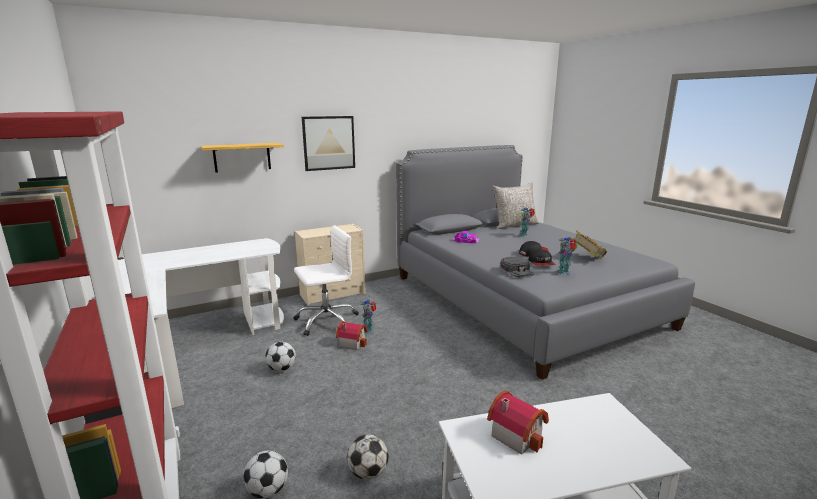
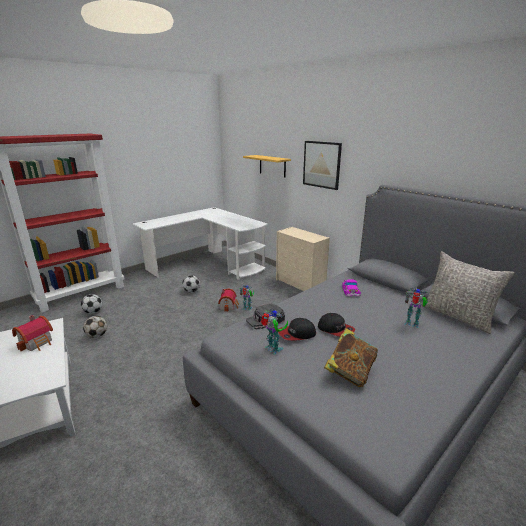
camera: 75 degrees right, 5 degrees up
(326, 321) = (256, 291): white office chair -> none

